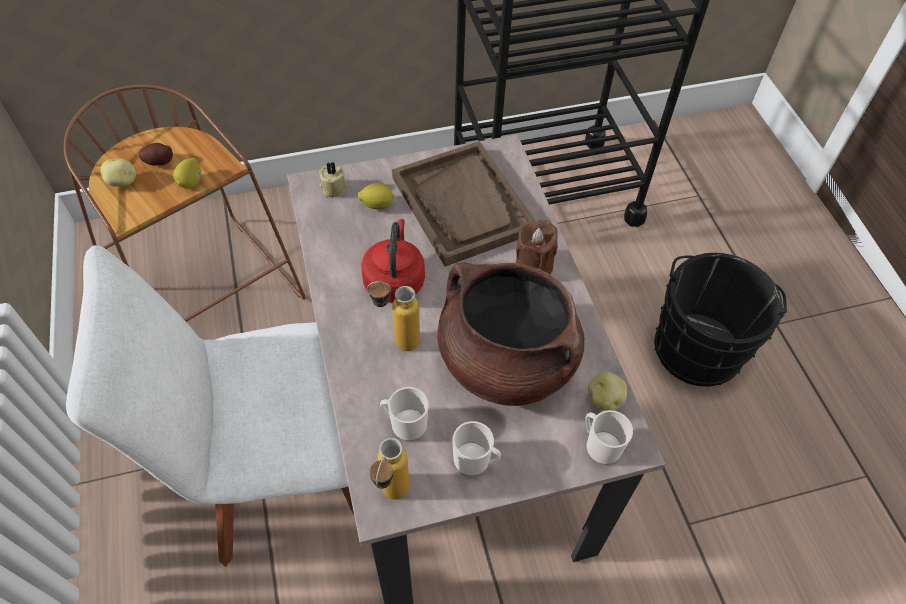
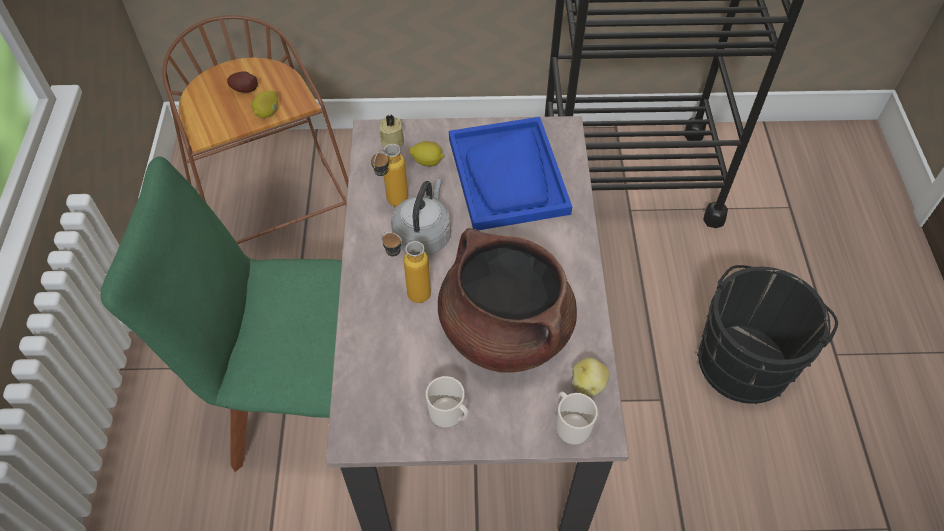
camera: 15 degrees right, 0 degrees up
(123, 182) = (209, 103): potato -> none
(280, 476) = (303, 400): white chair -> green chair
(391, 498) = (364, 431): bottle -> bottle (392, 205)
(394, 280) = (423, 235): red kettle -> grey kettle
(405, 424) = (395, 368): mug -> none
(463, 205) = (508, 176): brown tray -> blue tray
(534, 266) = (558, 245): brown candle -> none

